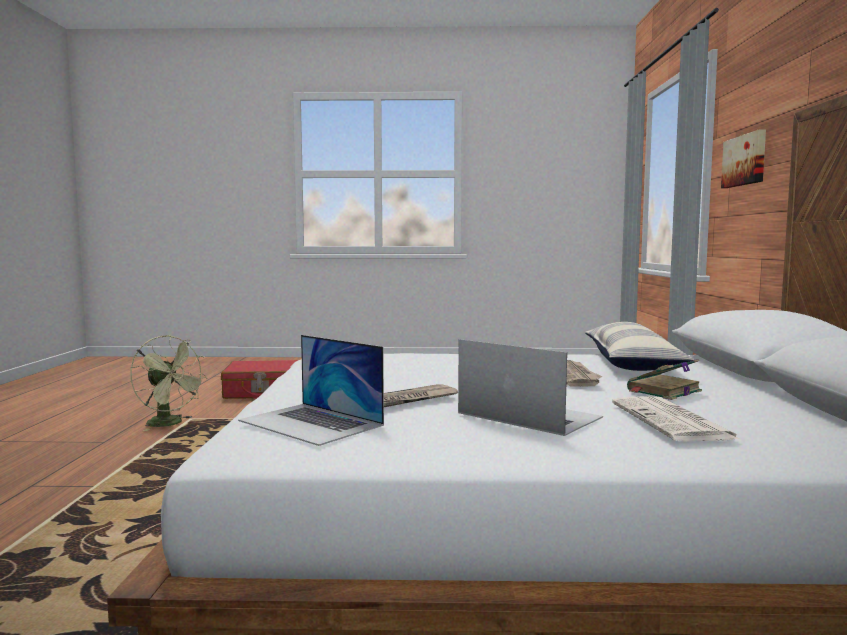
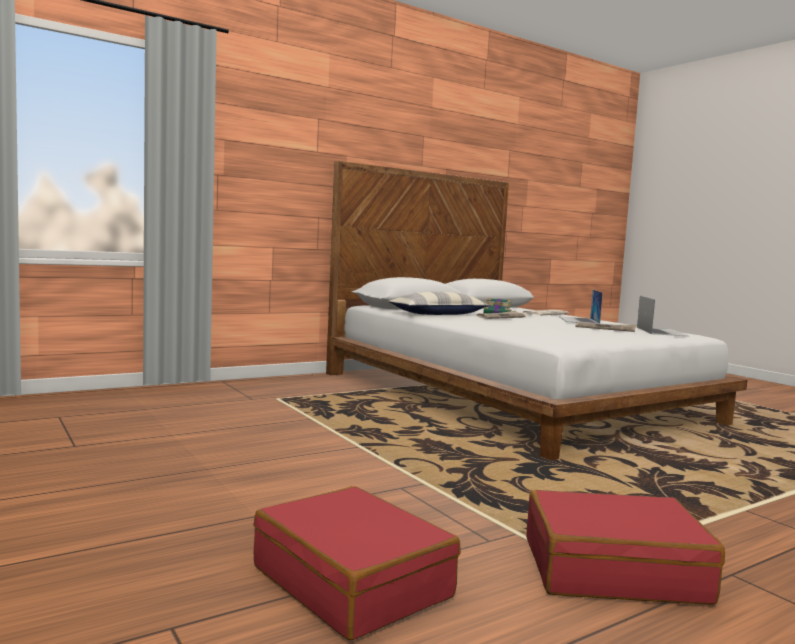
camera: 125 degrees left, 0 degrees up
(170, 424) = (613, 569): green fan -> red suitcase
(745, 160) = (249, 170): picture -> none

